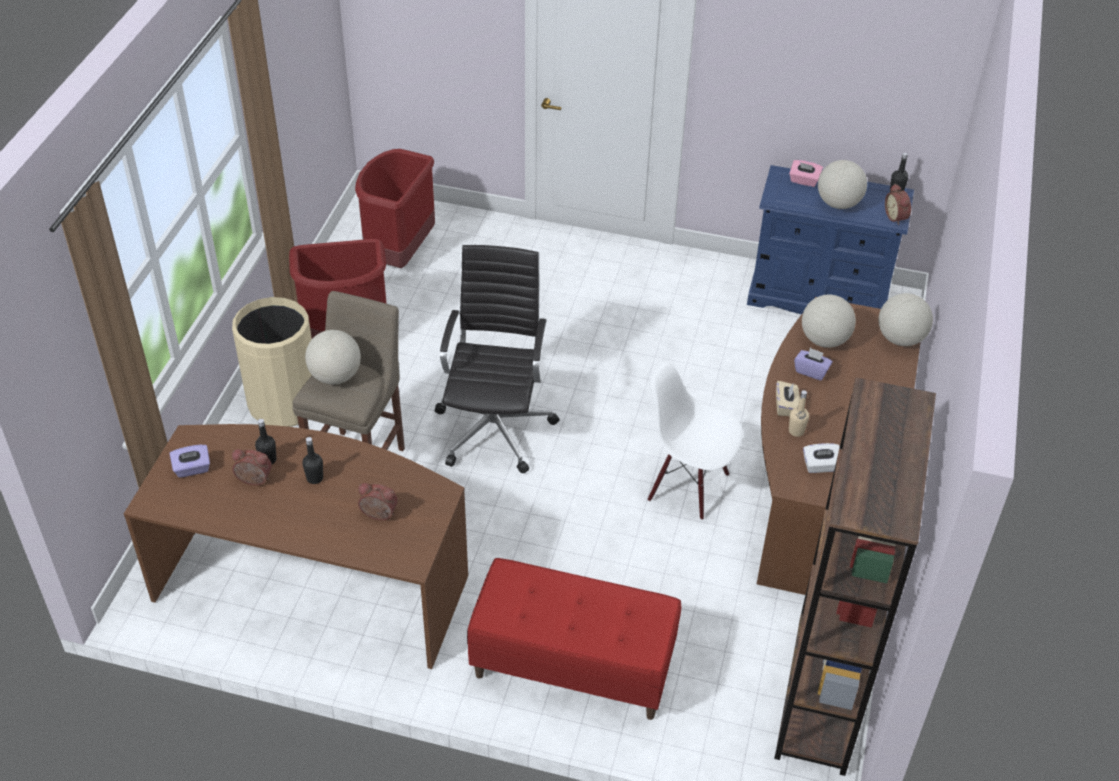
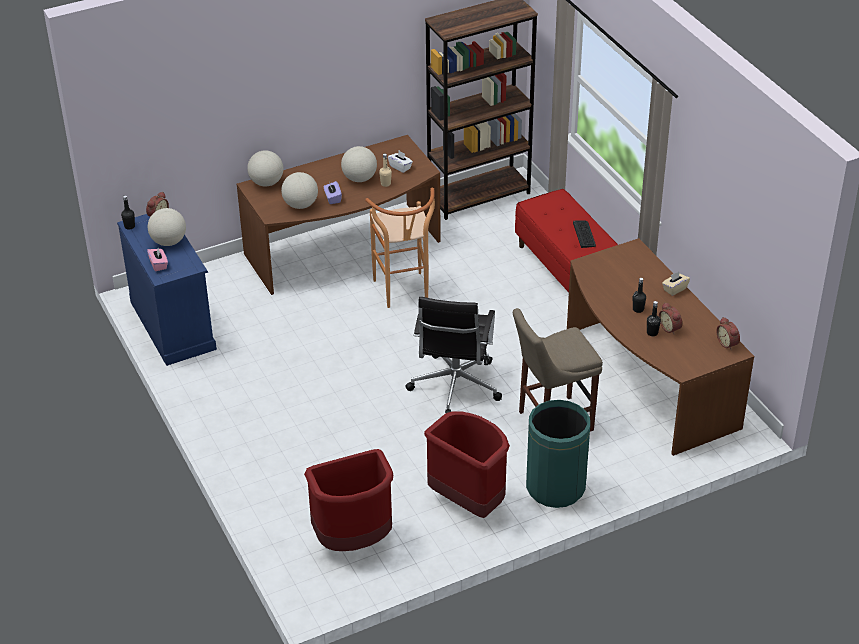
camera: 130 degrees left, 5 degrees down
(192, 469) = (697, 354): purple tissue box -> none
(284, 403) = (555, 487): beige trash can -> green trash can
(335, 376) = (565, 353): globe -> globe (359, 178)
(378, 515) = (626, 274): alarm clock -> alarm clock (728, 343)
(495, 426) = (454, 387): black office chair -> black office chair turned 45 degrees counterclockwise
(541, 614) = (584, 234): none -> keyboard
(689, 486) = (403, 294): white chair -> brown stool
(786, 406) = (371, 194): beige tissue box -> beige tissue box (674, 289)

